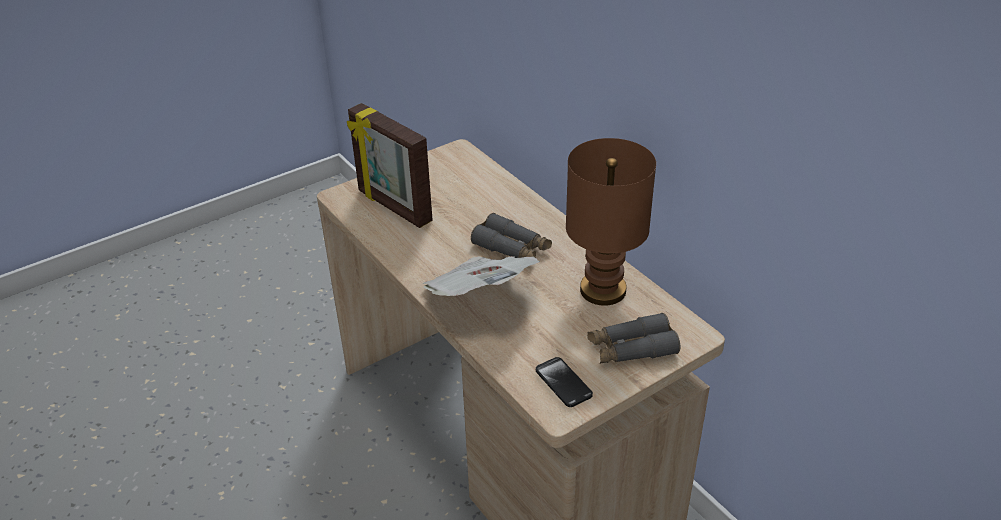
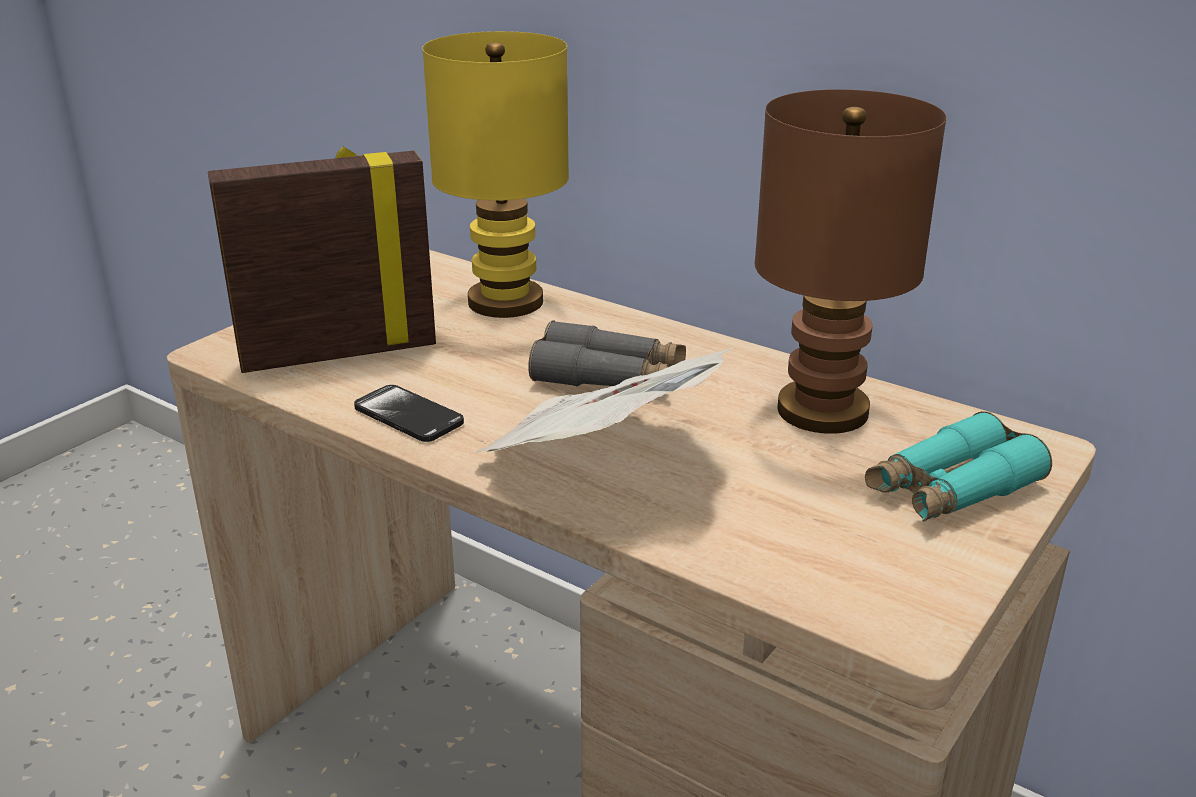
camera: 20 degrees left, 10 degrees down
(393, 207) = (338, 352): picture frame -> picture frame turned 135 degrees clockwise
(489, 187) = (508, 302): none -> yellow table lamp
(563, 383) = (874, 573): phone -> phone (408, 416)
(631, 348) = (951, 489): grey binoculars -> turquoise binoculars

